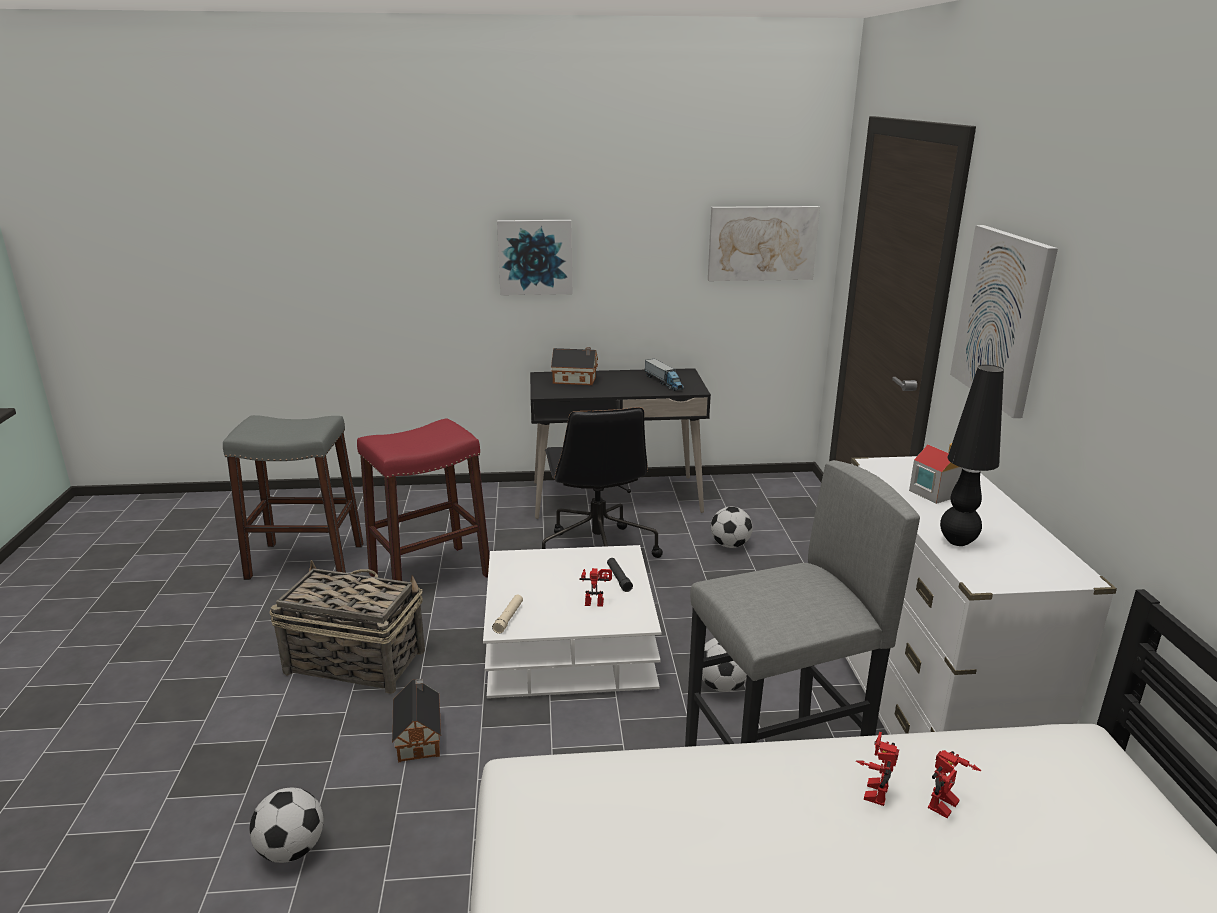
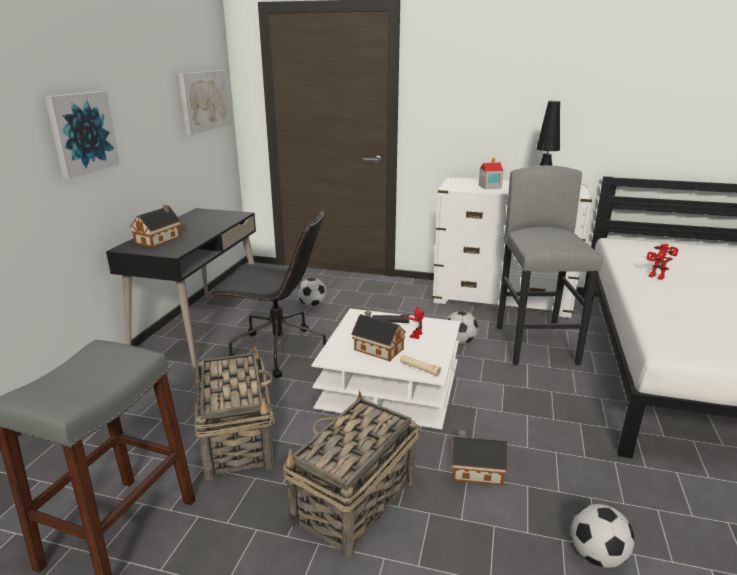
camera: 70 degrees left, 0 degrees up
(430, 575) = (237, 438): red stool -> basket
(543, 582) = (377, 348): none -> toy house
(664, 382) = (211, 218): toy truck -> none
(1002, 318) = (461, 97): picture -> none

